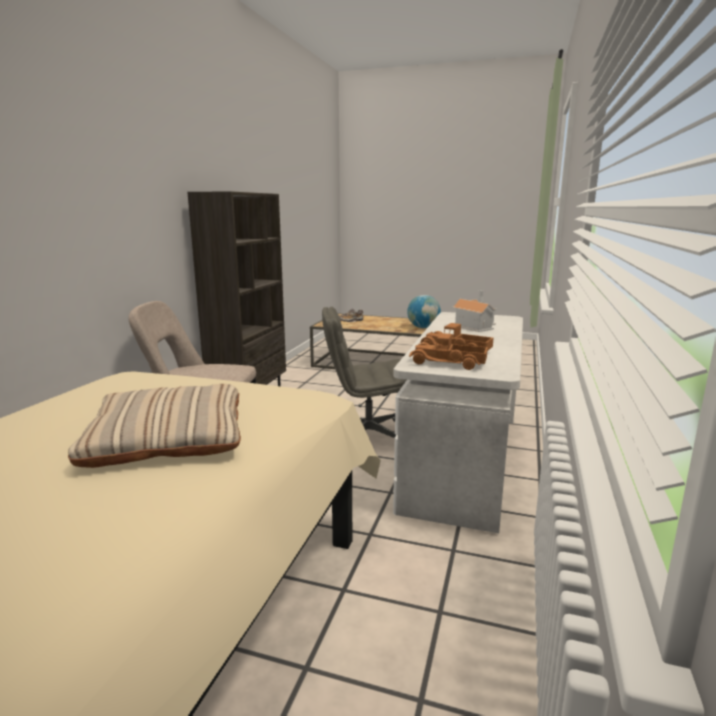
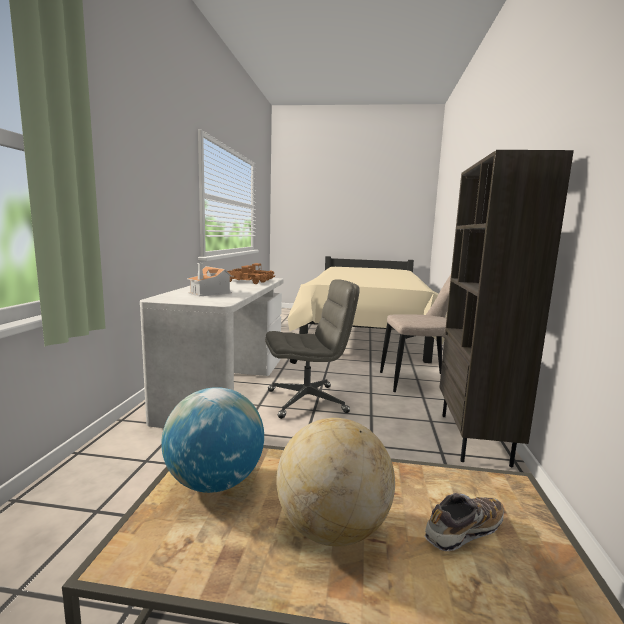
camera: 170 degrees right, 5 degrees down
(167, 435) = (353, 277): beige pillow -> none
(386, 322) = (332, 529): none -> globe

